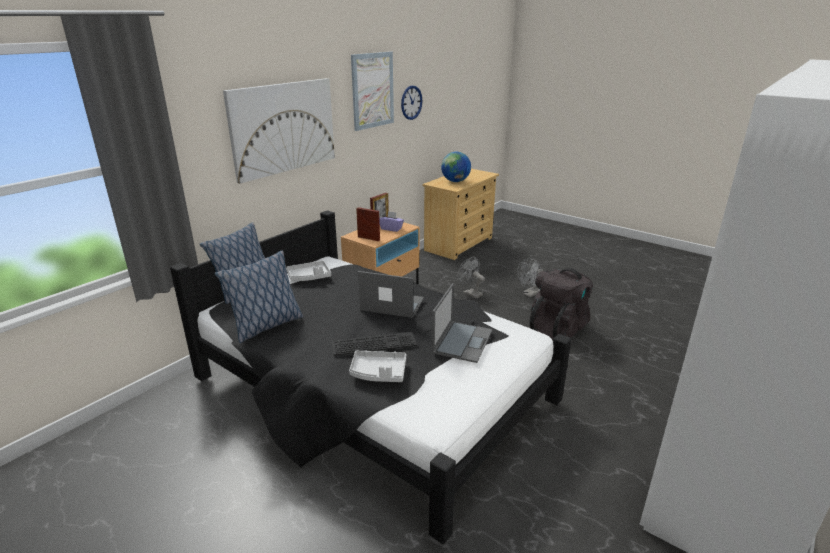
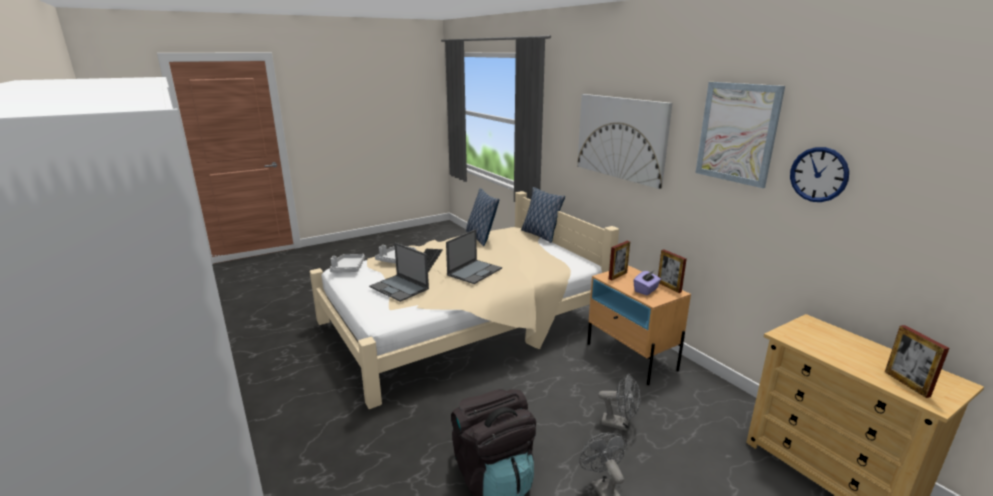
camera: 110 degrees right, 5 degrees down
(309, 277) = (548, 252): grey tray -> grey tray (348, 268)
(372, 393) = (462, 325): black bed -> beige bed
(455, 181) = (835, 345): globe -> none
(470, 293) = (619, 424): grey fan -> grey fan turned 45 degrees clockwise
(478, 175) = (906, 384): none -> picture frame

